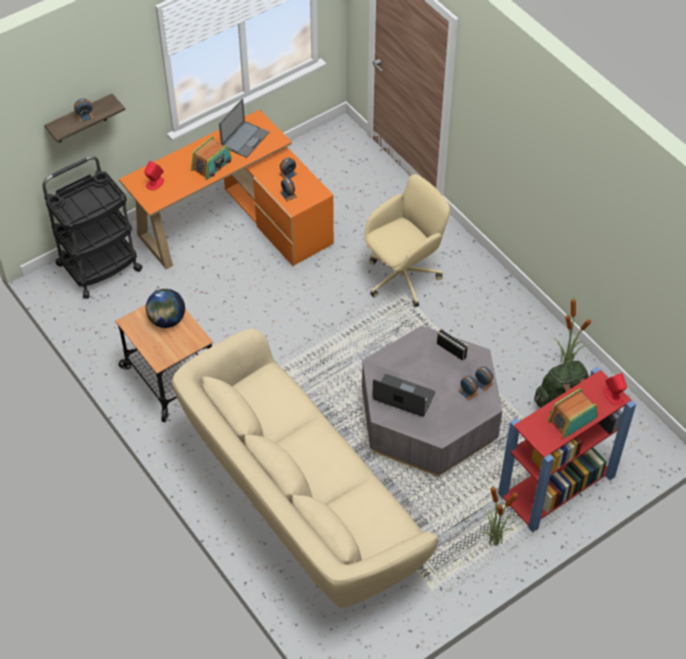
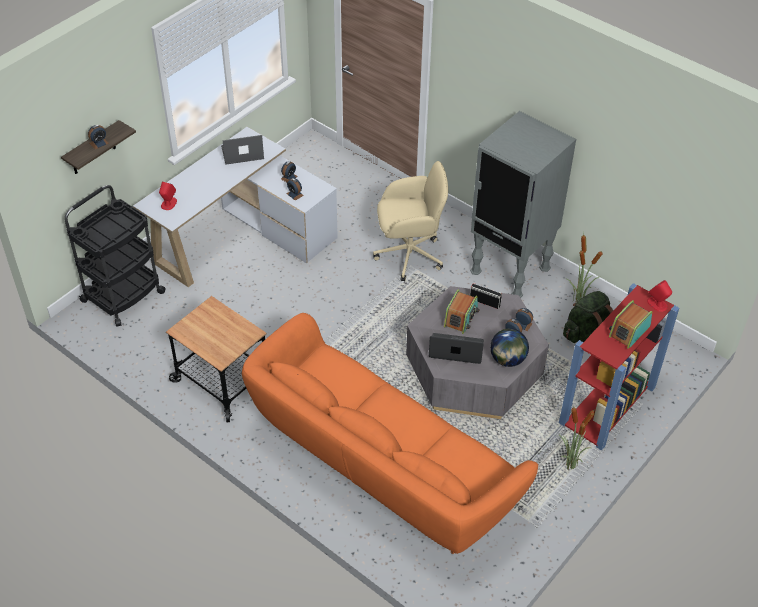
camera: 15 degrees left, 5 degrees down
(167, 320) = (216, 322): globe -> globe (507, 359)
(212, 165) = (218, 179): radio -> radio (461, 318)
(236, 224) = (242, 237): orange desk -> white desk
(245, 139) = (242, 153): laptop -> laptop turned 120 degrees counterclockwise
(301, 503) = (382, 469): beige sofa -> orange sofa
(402, 278) = (409, 256): beige office chair -> beige office chair turned 45 degrees clockwise
(505, 315) = (510, 270): none -> grey cabinet

